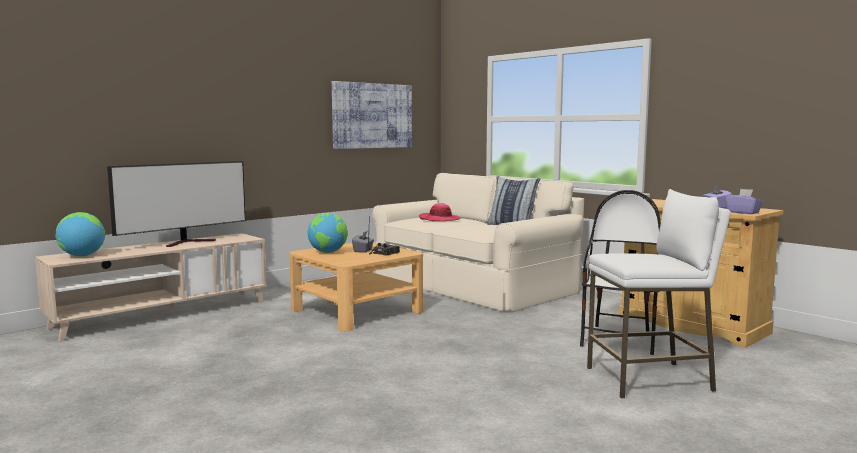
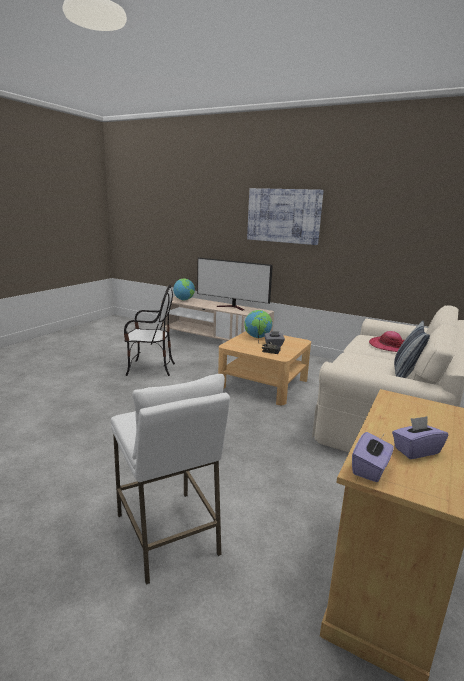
camera: 70 degrees right, 10 degrees up
(371, 116) = (403, 240): picture -> picture (284, 216)
(619, 340) = (278, 513): chair -> chair (150, 369)

